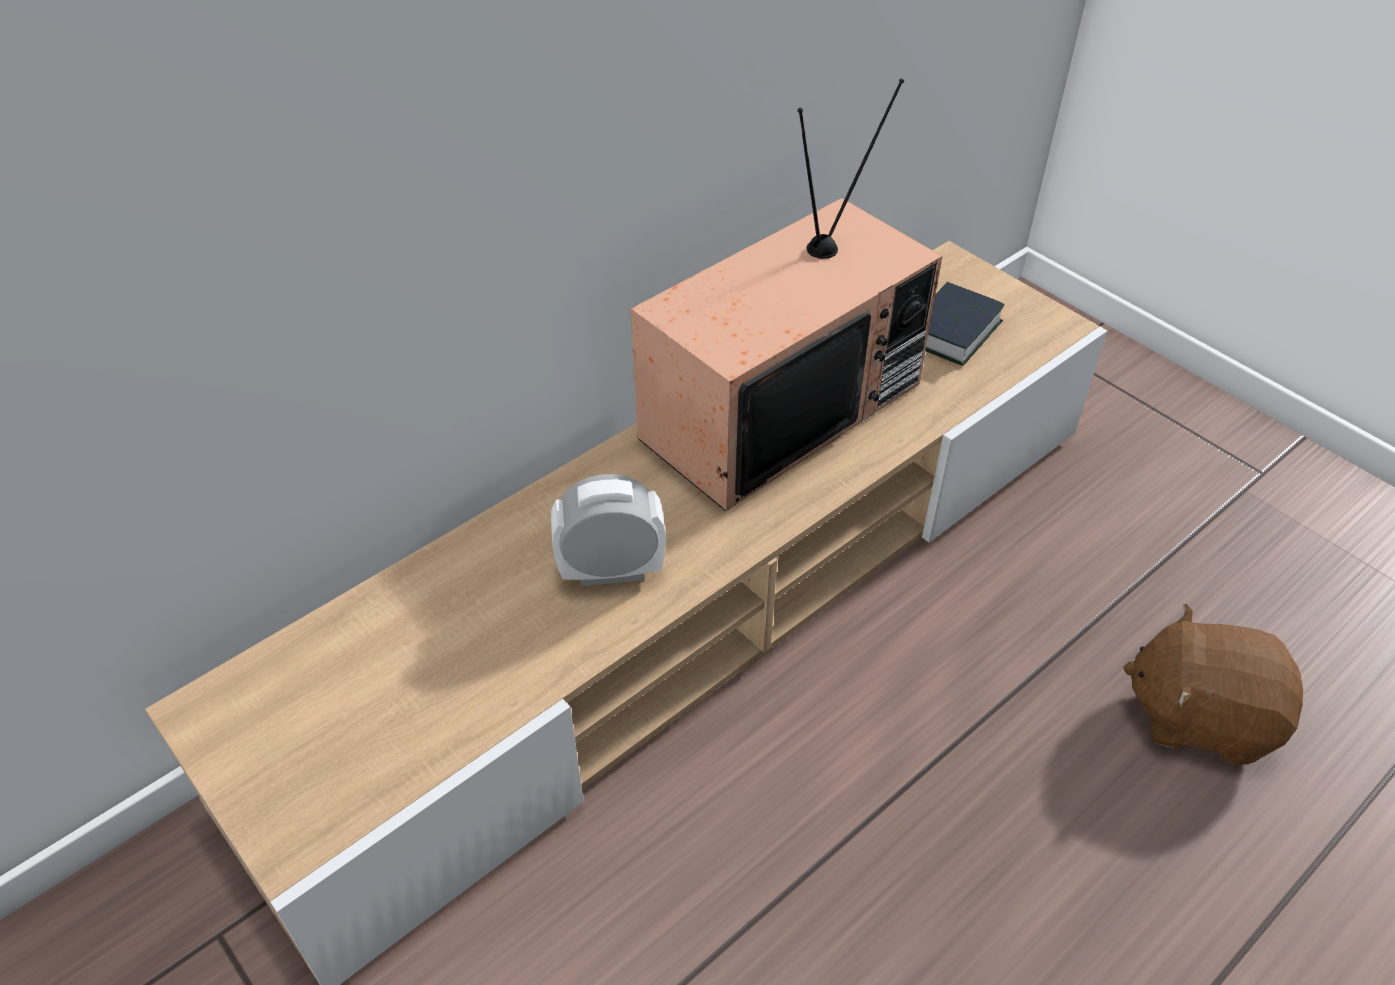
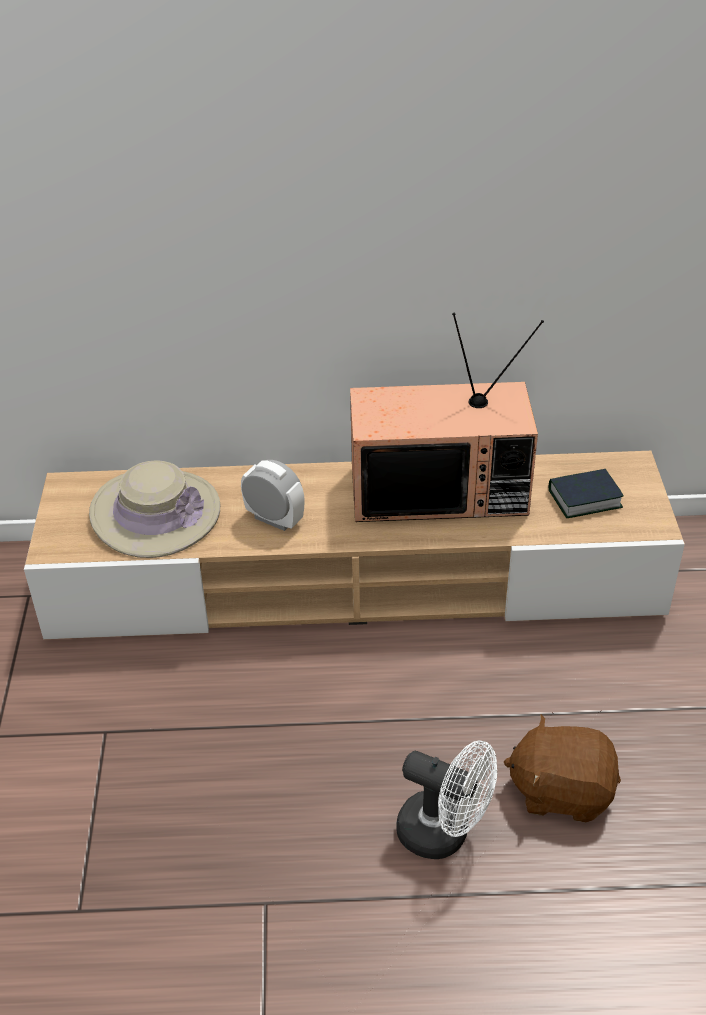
camera: 40 degrees right, 5 degrees down
(417, 668) = (155, 513): none -> beige hat
(1153, 869) = (444, 834): none -> white fan
(1199, 715) = (561, 790): brown plush toy -> brown plush toy turned 45 degrees counterclockwise

